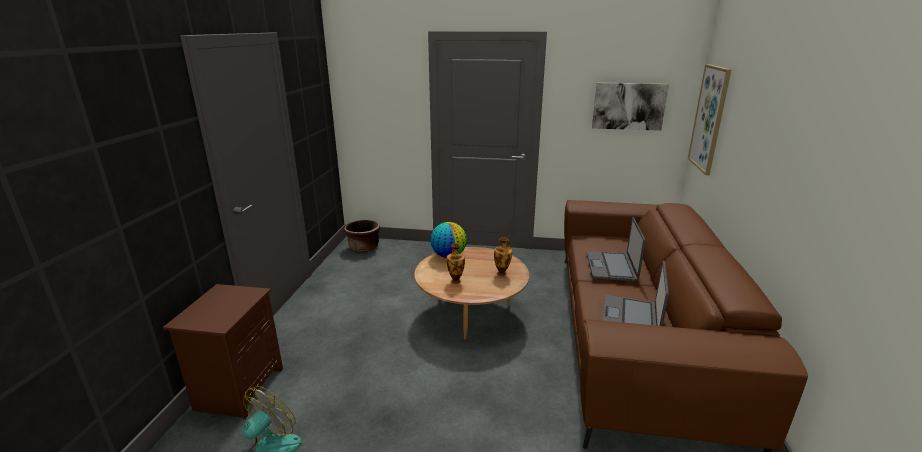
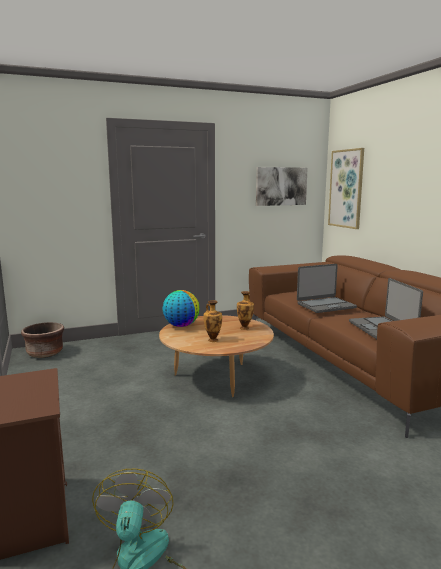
camera: 30 degrees left, 10 degrees down
(611, 267) = (325, 305): laptop -> laptop turned 90 degrees counterclockwise

